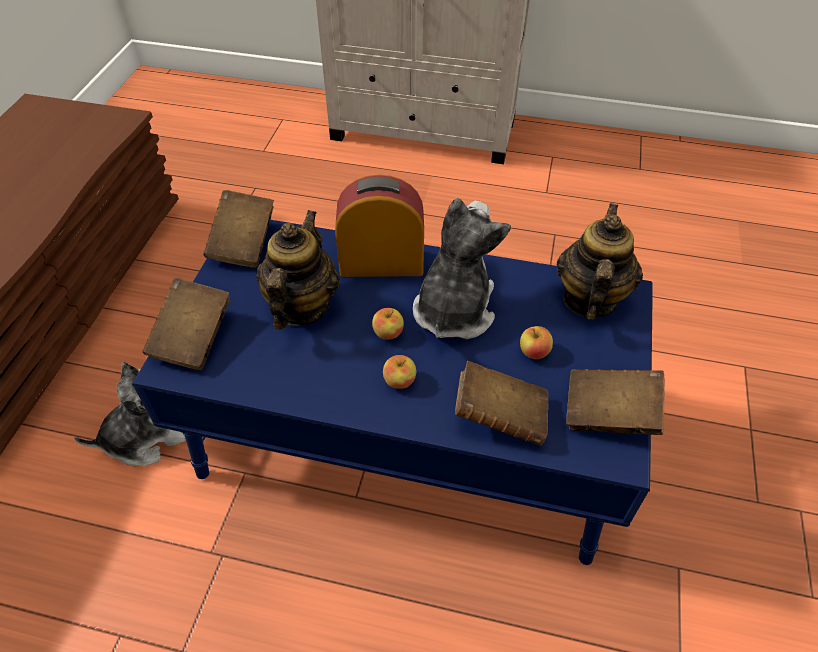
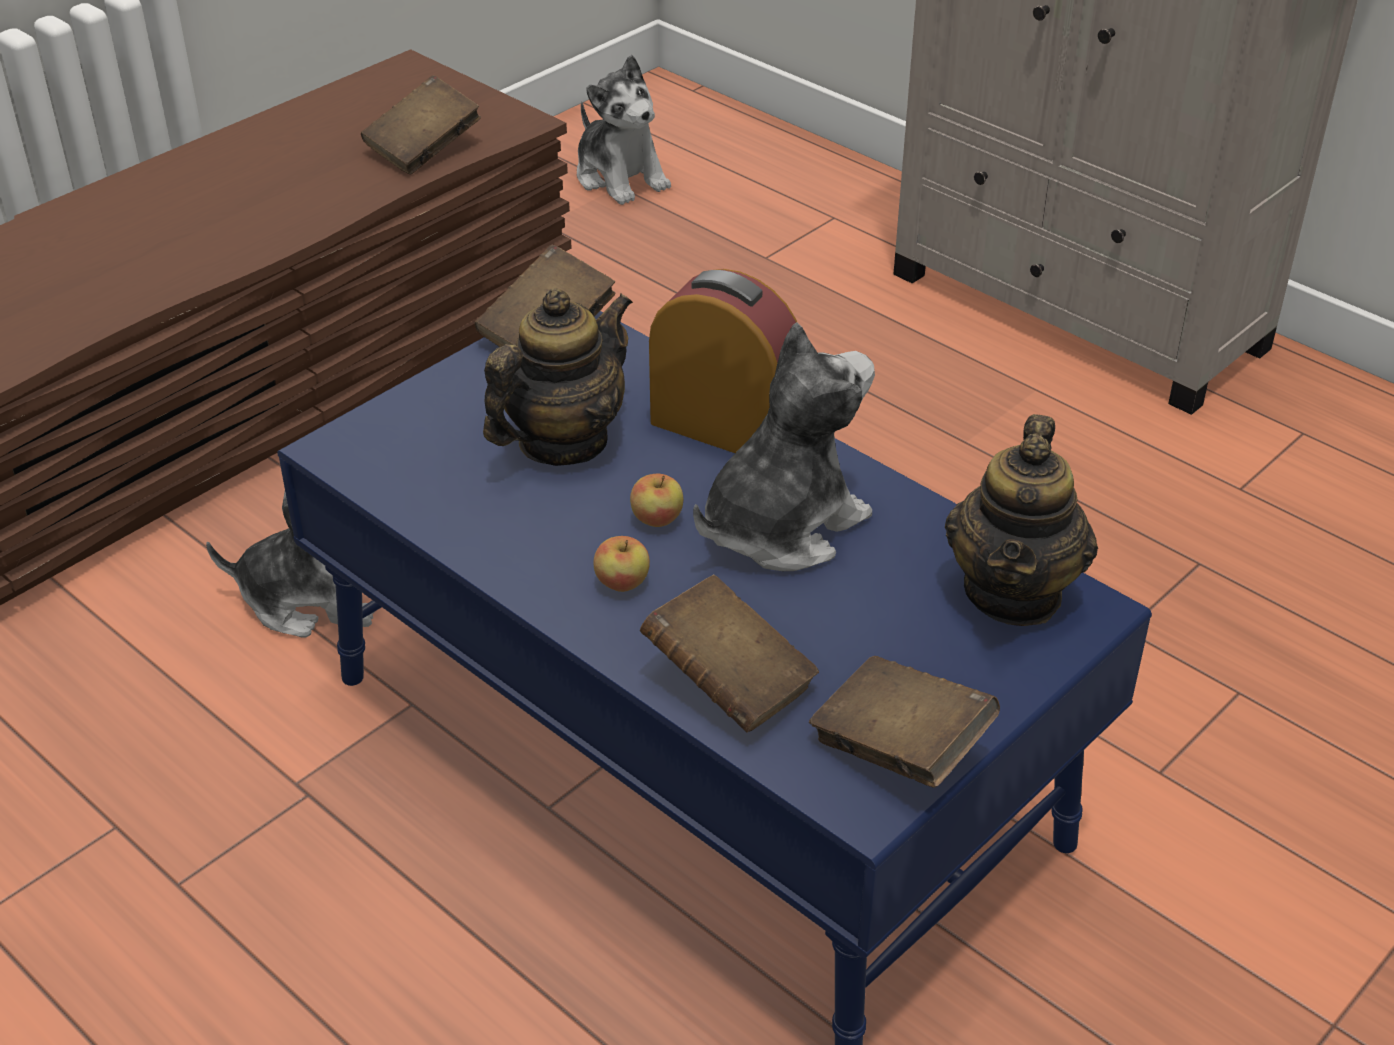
camera: 30 degrees right, 10 degrees down
(160, 131) = (620, 177): none -> plush toy
(193, 338) = (390, 427): brown book -> brown book (424, 149)
(534, 352) = (855, 626): apple -> none
(589, 299) = (1014, 592): teapot -> teapot turned 150 degrees clockwise

